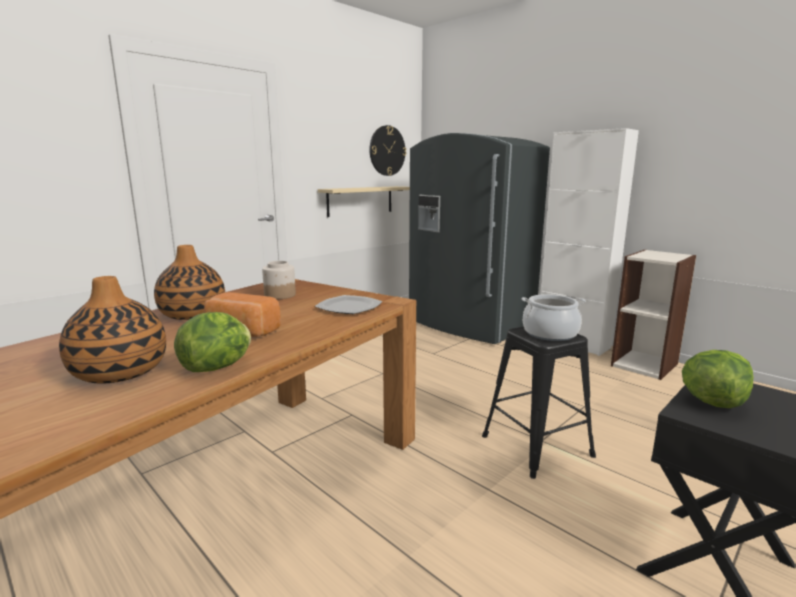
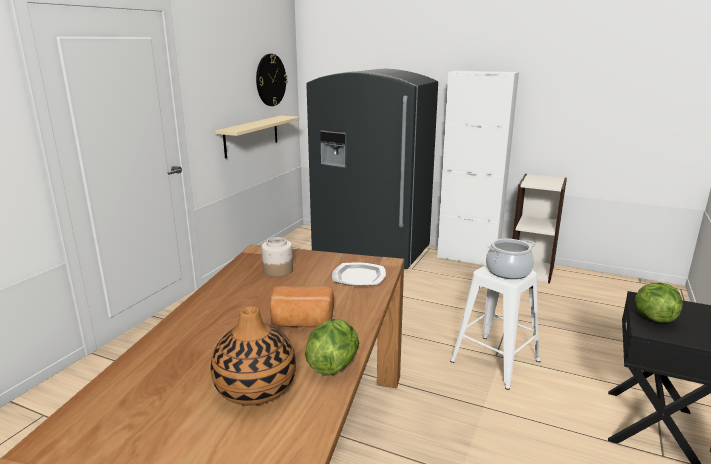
camera: 20 degrees left, 5 degrees up
(192, 314) = (226, 309): vase -> none
(538, 446) = (496, 361): black stool -> white stool

